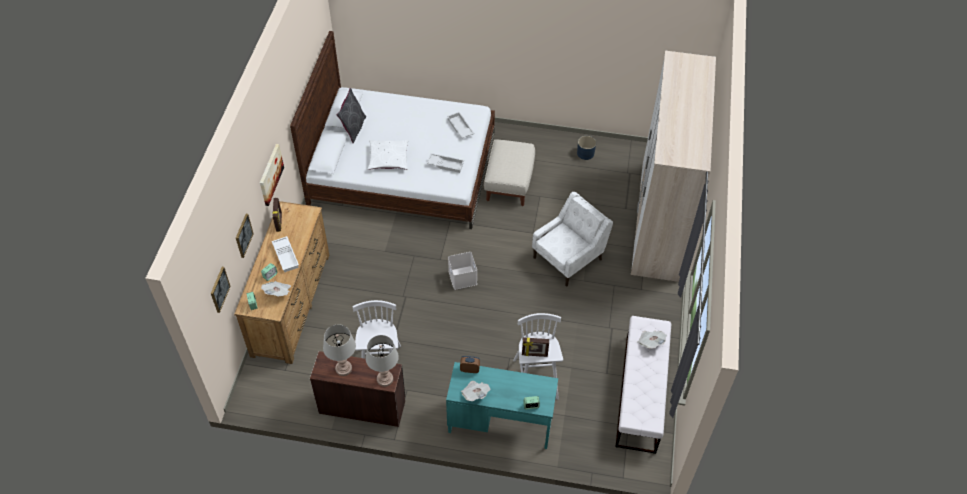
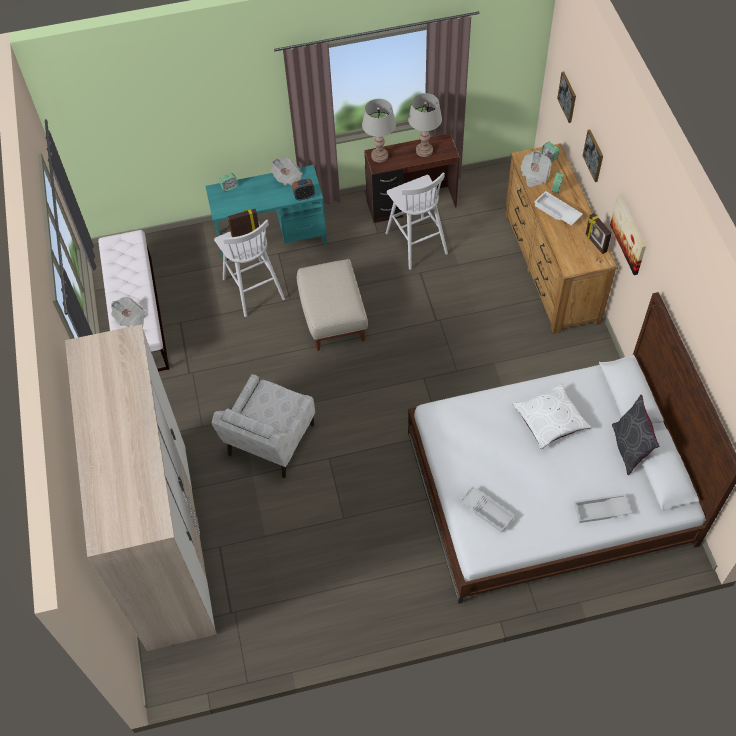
camera: 160 degrees right, 5 degrees up
(446, 164) = (470, 439): white tray -> white tray (601, 511)
(462, 277) = (386, 366): white storage box -> none
(509, 183) = (394, 523): beige ottoman -> beige ottoman (333, 317)
(585, 153) = (308, 623): blue planter -> none

